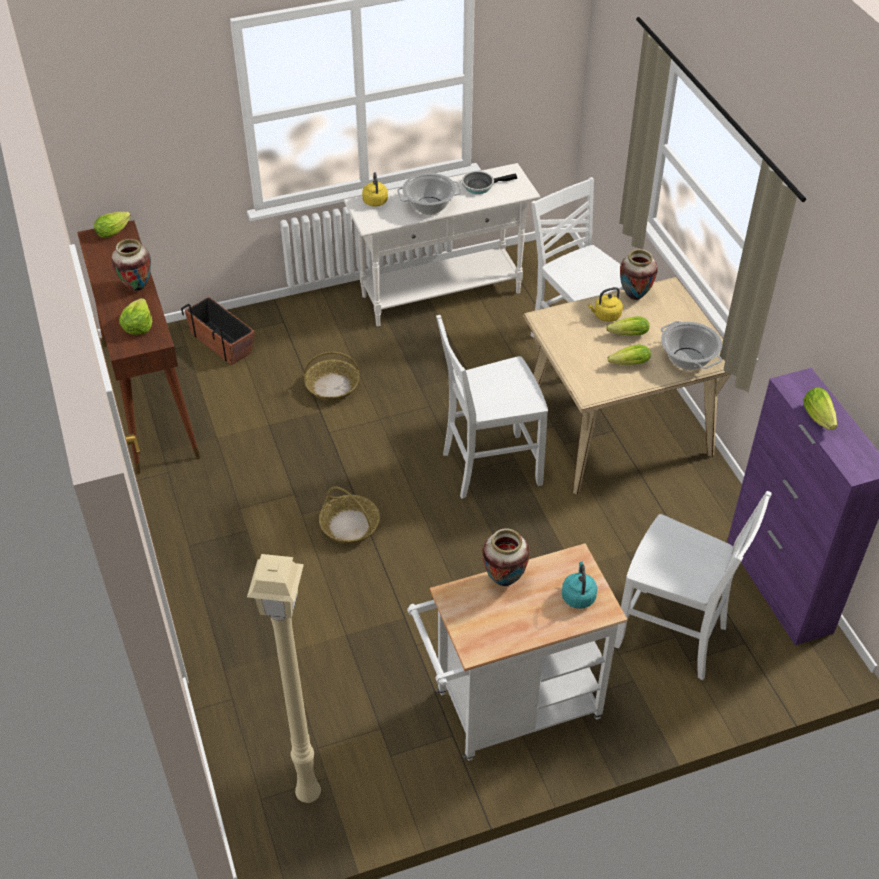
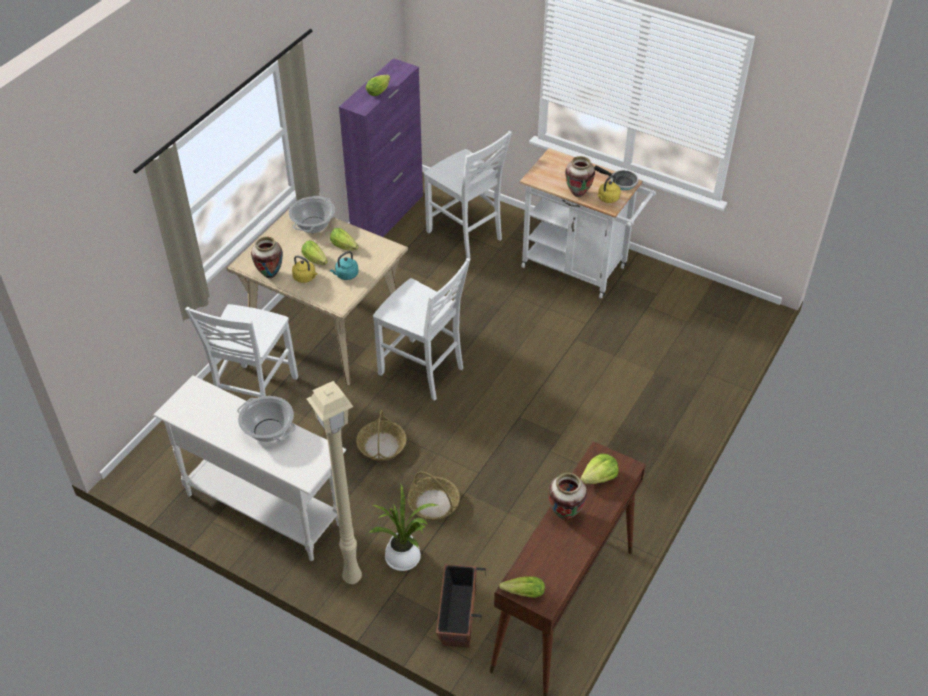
camera: 130 degrees left, 0 degrees up
(302, 342) = (405, 558): none -> potted plant
(306, 795) = (713, 309): beige floor lamp -> beige floor lamp (354, 578)
(349, 525) = (542, 406): basket -> basket (382, 446)
(375, 200) = (292, 469): yellow kettle -> yellow kettle (607, 199)
(480, 185) = (210, 416): frying pan -> frying pan (621, 182)
(578, 595) = (555, 167): turquoise kettle -> turquoise kettle (346, 275)
(673, 636) = (466, 236): white chair -> white chair turned 150 degrees clockwise

